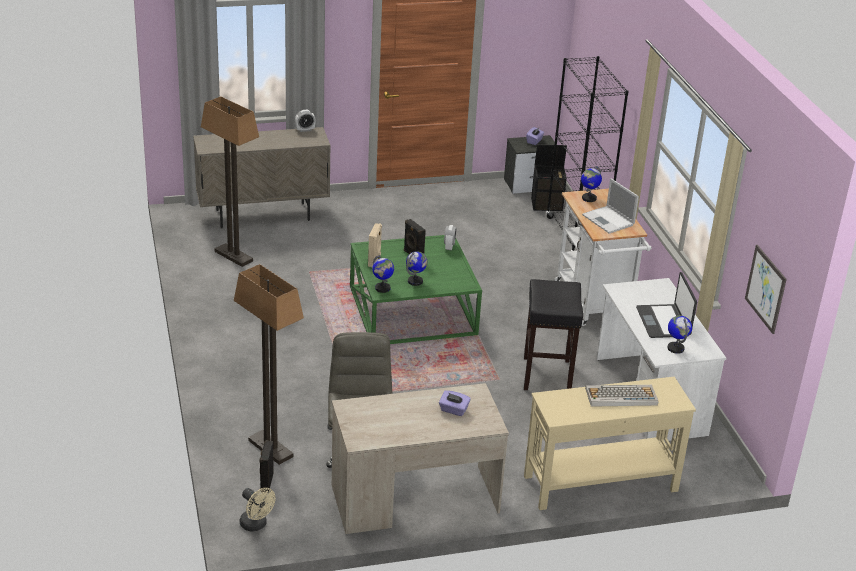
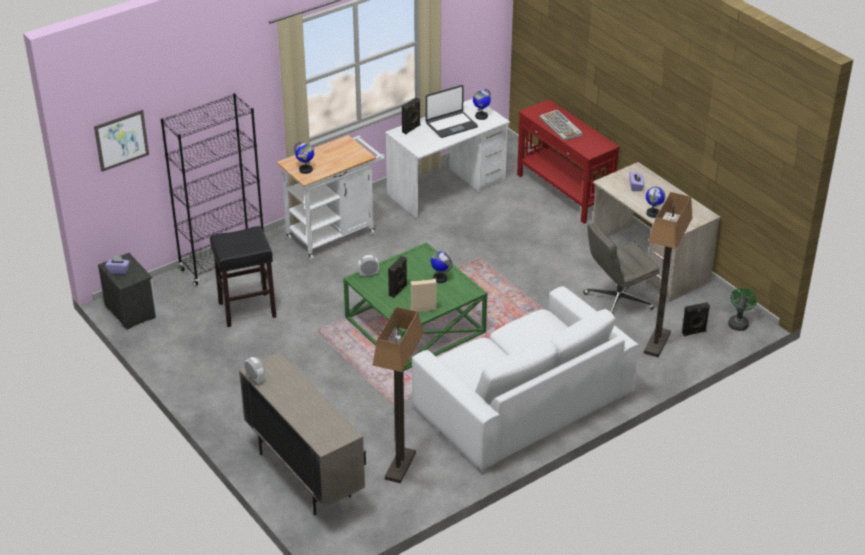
camera: 110 degrees left, 5 degrees up
(256, 525) = (738, 322): beige fan -> green fan
(258, 337) = (521, 400): none -> white sofa
(382, 288) = (465, 292): globe -> globe (653, 213)
(546, 374) = (455, 237): black stool -> black stool (246, 310)
(547, 204) = (166, 292): black storage box -> none
(599, 483) = (564, 193): beige console table -> red console table
(609, 220) = (338, 154): laptop -> none
(666, 295) = (411, 129): none -> black speaker
(765, 289) = (472, 33): picture -> picture (121, 140)

